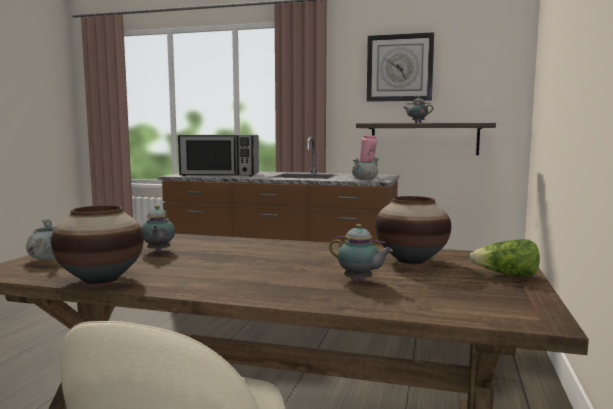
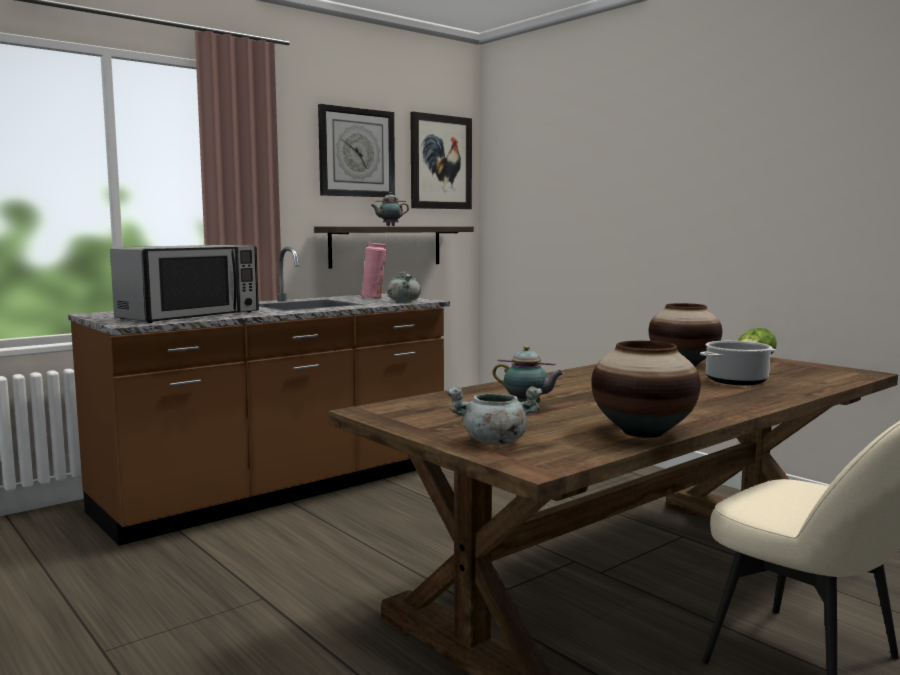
camera: 55 degrees left, 0 degrees up
(359, 281) = (736, 381): teapot -> cooking pot
(486, 68) = (440, 162): none -> picture

